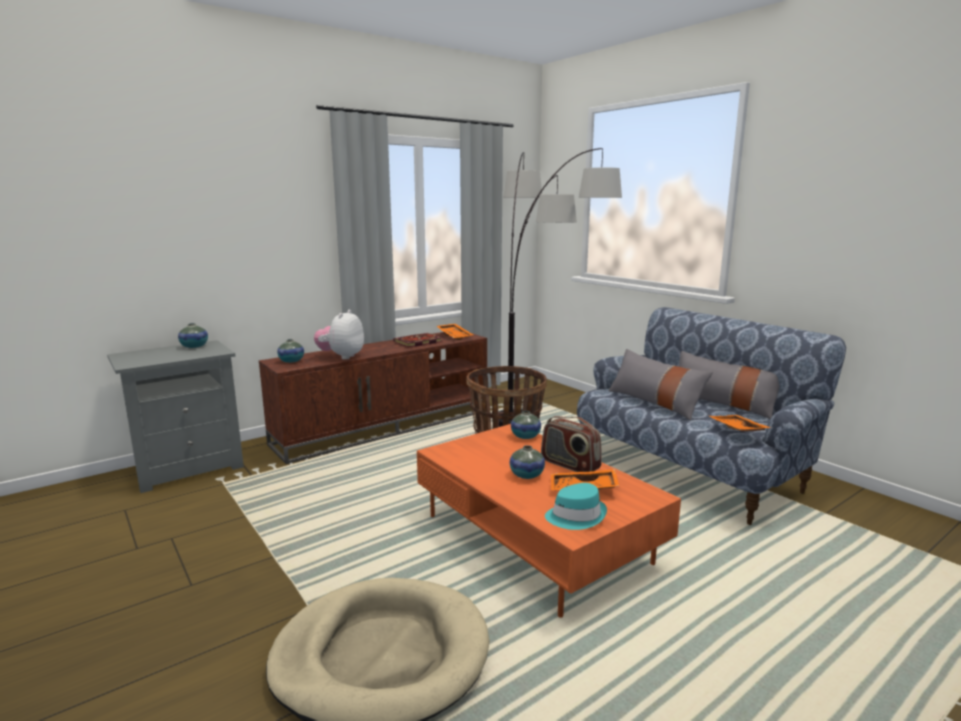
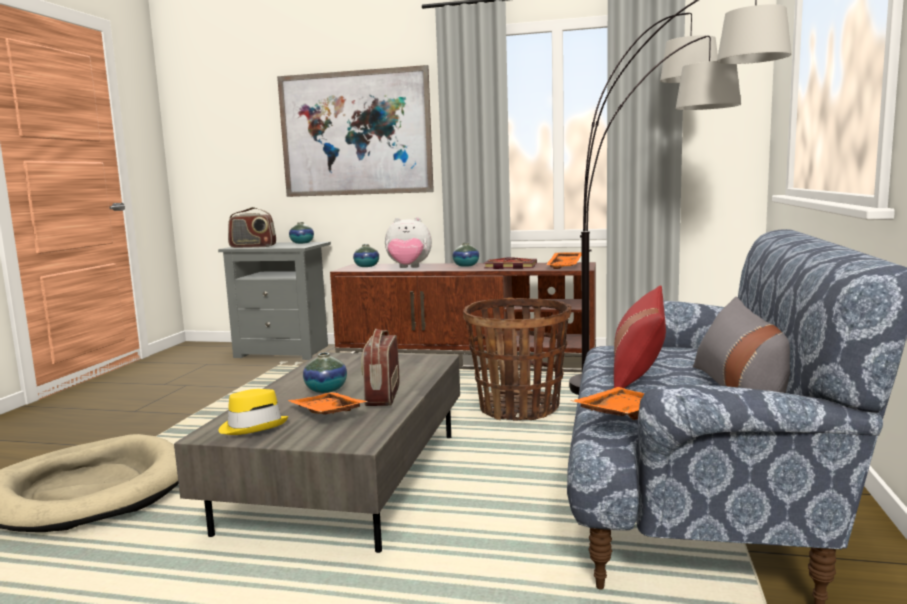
camera: 50 degrees right, 5 degrees down
(153, 360) = (252, 246): none -> radio
(239, 225) = (355, 133): none -> picture
(341, 357) = (408, 268): plush toy -> plush toy turned 150 degrees counterclockwise
(525, 436) = (427, 366): vase -> vase (466, 266)
(537, 539) = (349, 480): orange coffee table -> grey coffee table
(575, 516) = (253, 426): turquoise hat -> yellow hat
(655, 402) = (639, 369): grey pillow -> red pillow

